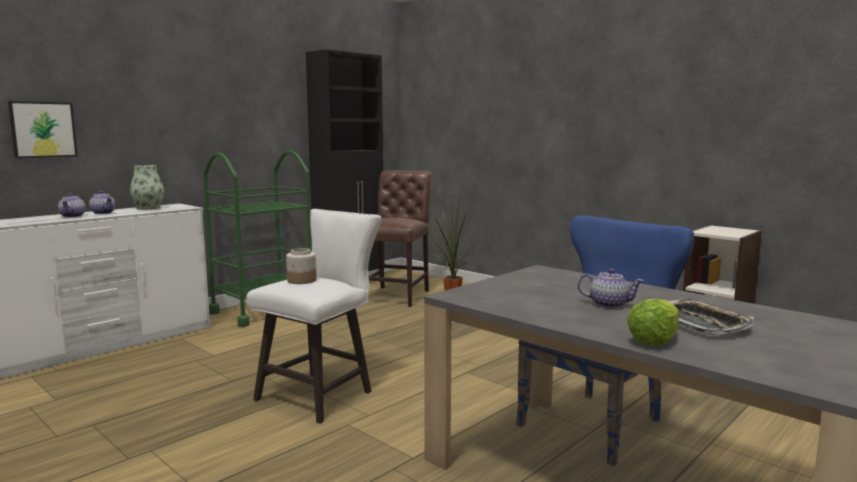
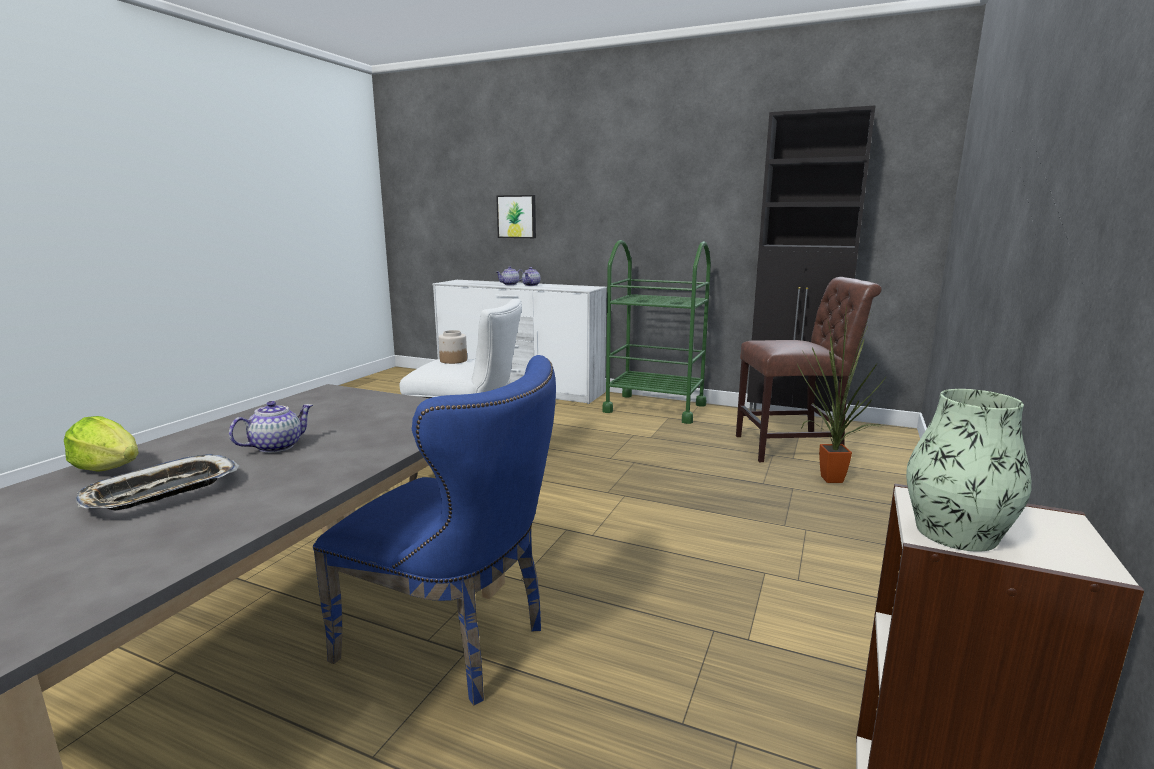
camera: 70 degrees right, 5 degrees up
(148, 208) = (566, 286): vase -> vase (956, 532)
(609, 304) = (276, 446): teapot -> teapot turned 135 degrees counterclockwise

